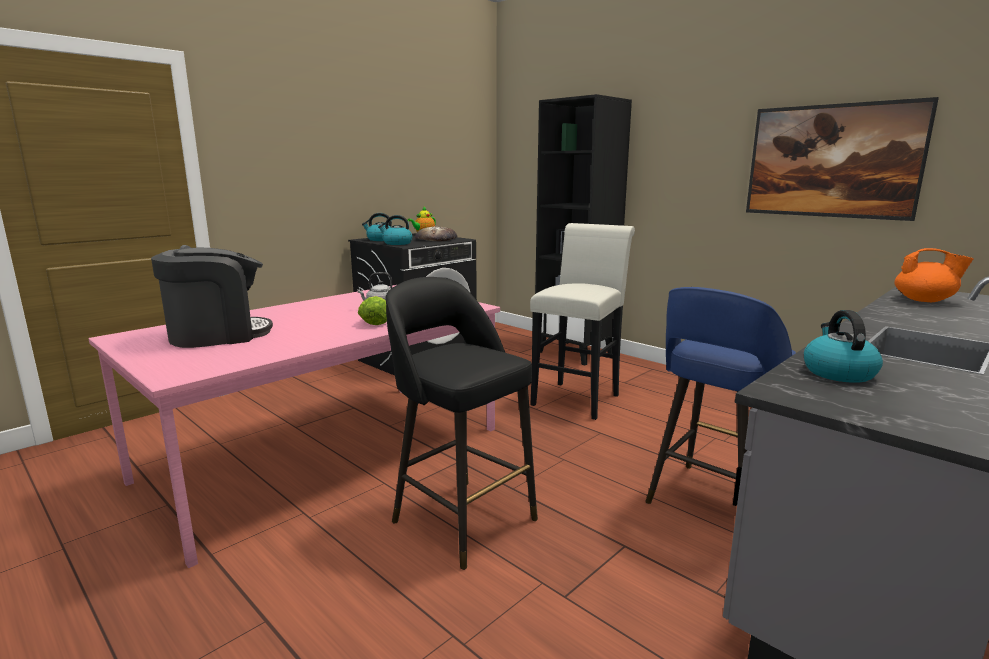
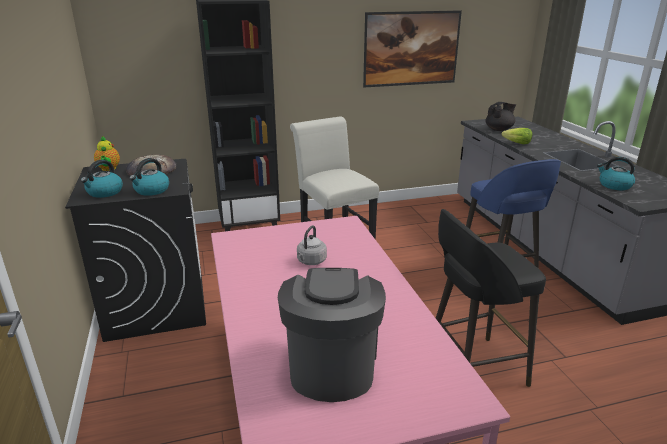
camera: 60 degrees left, 10 degrees up
(375, 322) = (358, 272): lettuce -> lettuce (517, 143)
(925, 300) = (499, 129): orange teapot -> black teapot

